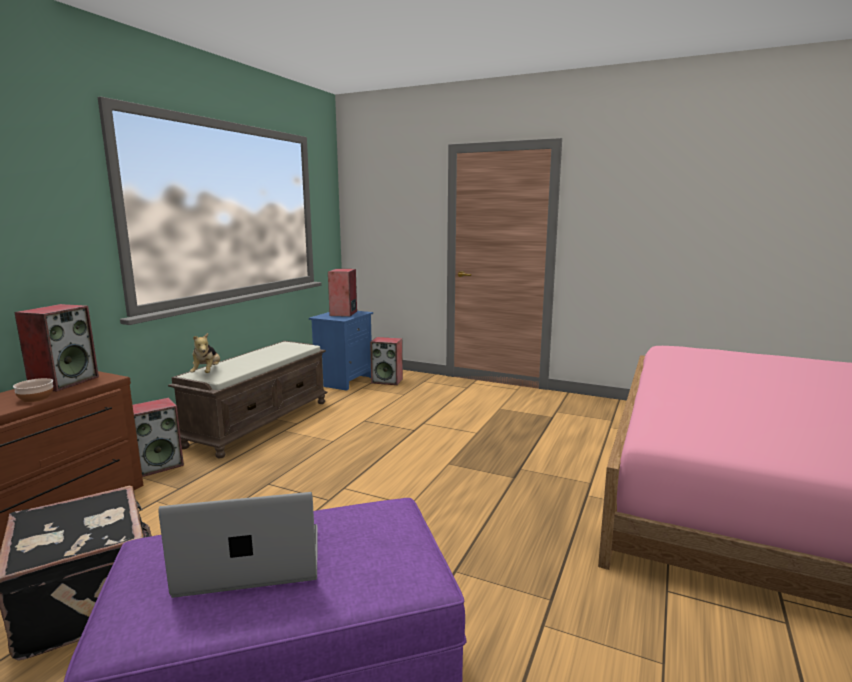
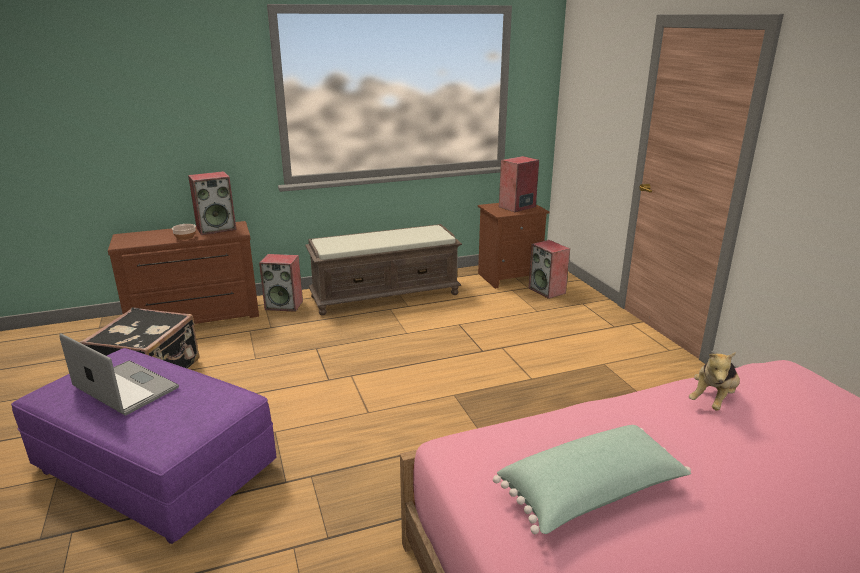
camera: 45 degrees right, 10 degrees up
(207, 373) = (331, 242): plush toy -> plush toy (713, 399)
(343, 380) = (509, 277): blue nightstand -> brown nightstand
(757, 419) = (592, 495): none -> green pillow

